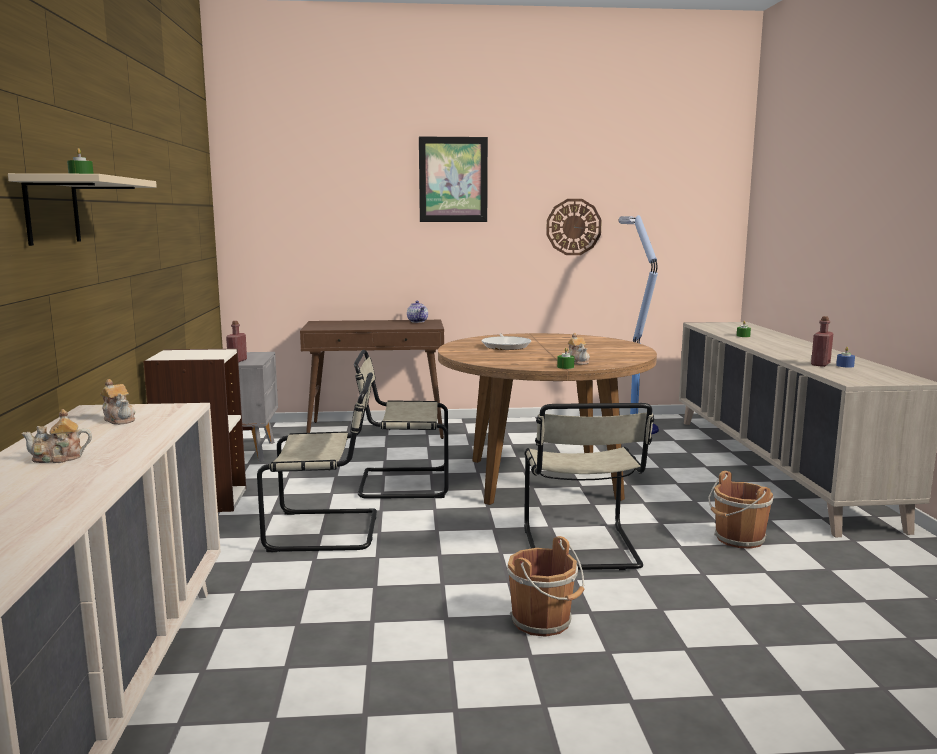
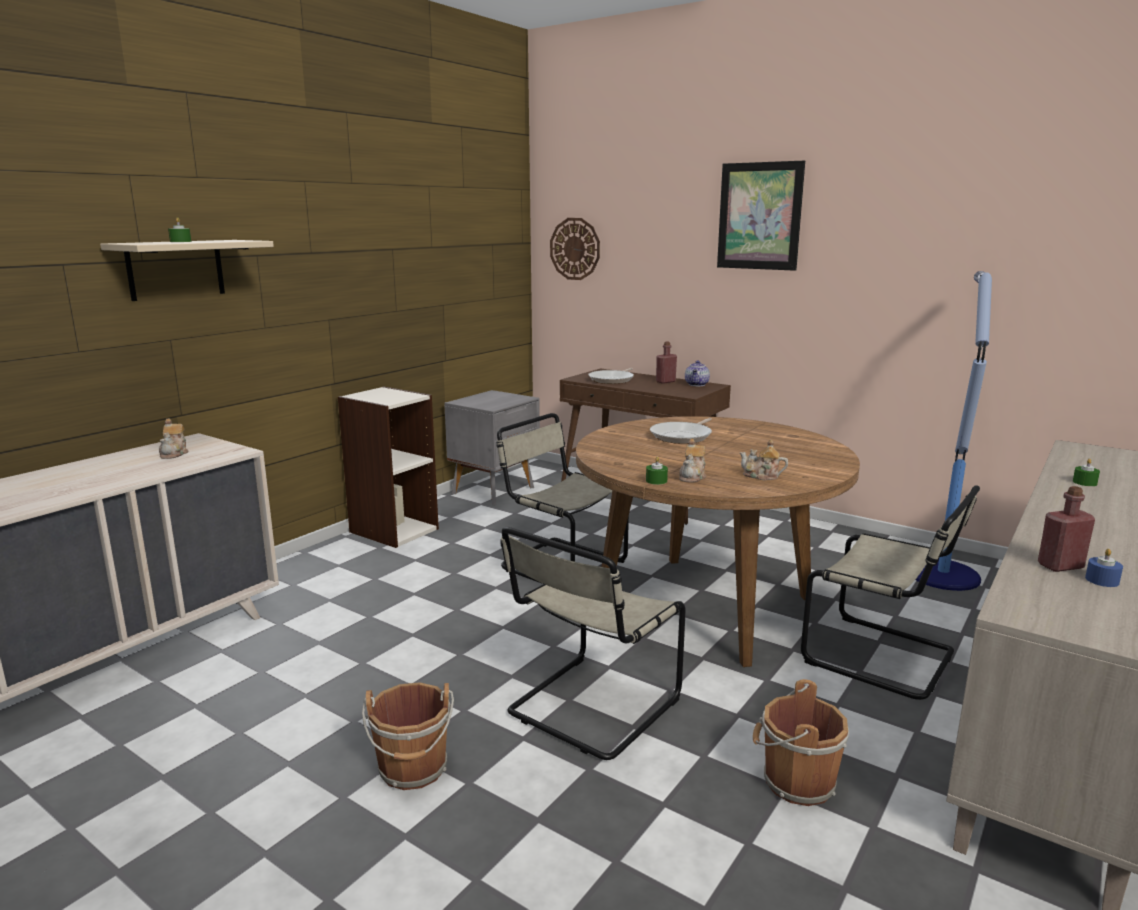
camera: 40 degrees right, 5 degrees up
(58, 458) = (57, 481): teapot -> teapot (761, 476)
(237, 361) = (485, 403): red bottle -> red bottle (665, 381)
(328, 530) = (424, 592): beige chair -> beige chair (884, 658)
(345, 326) = (612, 380): none -> frying pan
(573, 227) = (913, 282): wall clock -> wall clock (575, 249)

